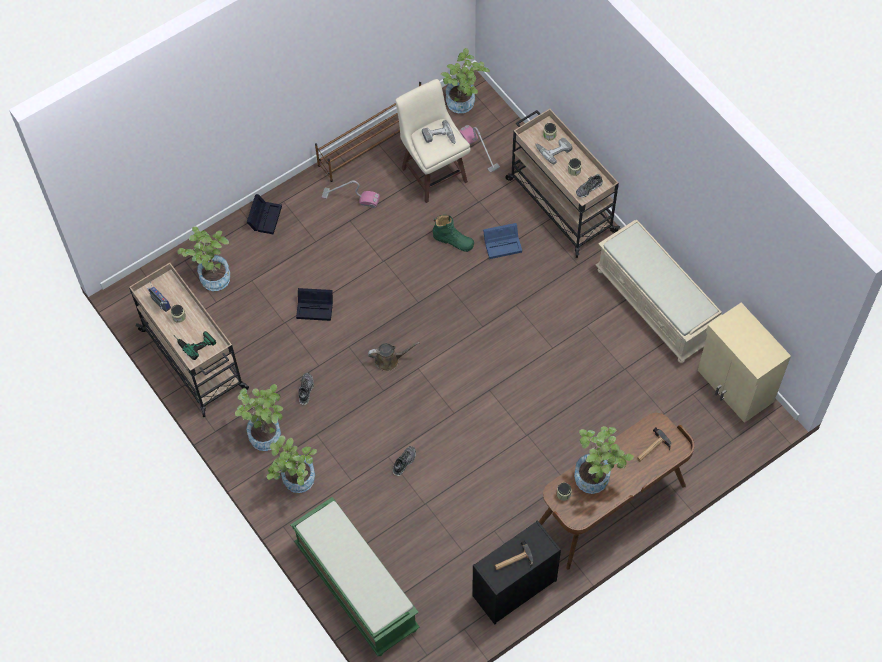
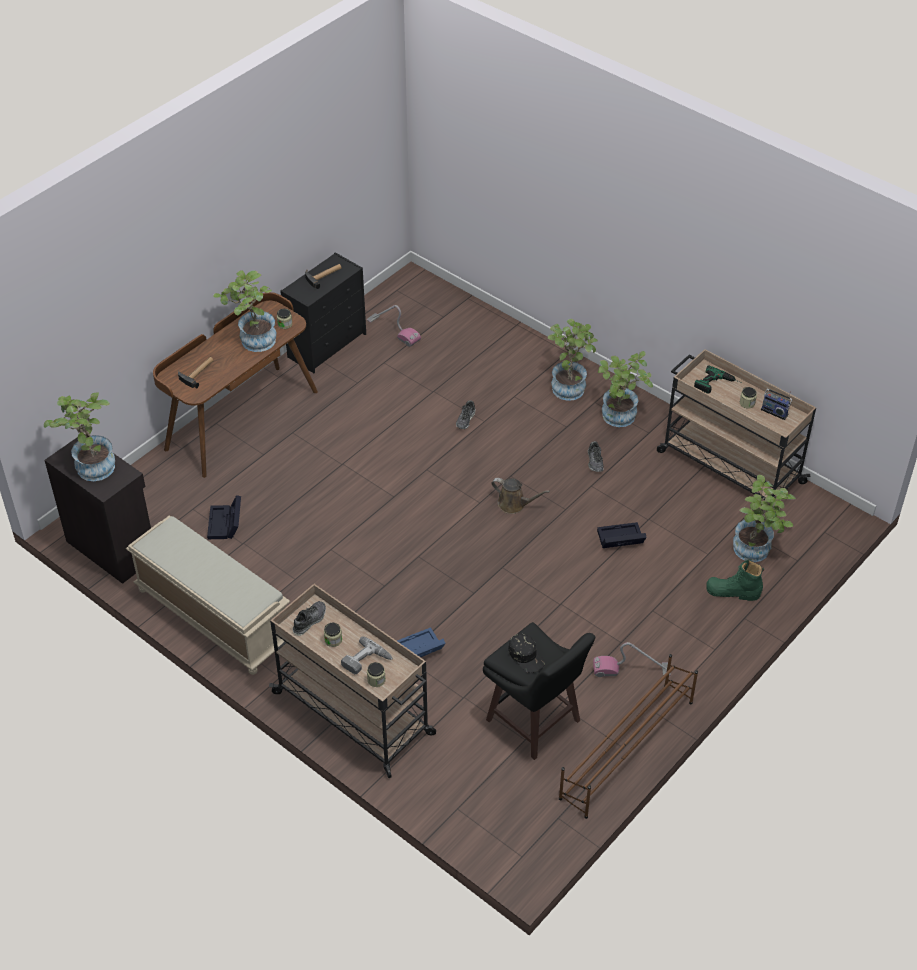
camera: 165 degrees right, 15 degrees down
(265, 217) = (728, 626): black storage box -> black storage box (225, 524)
(355, 587) = (479, 322): green bench -> none
(389, 360) = (514, 504): brown watering can -> brown watering can turned 135 degrees counterclockwise
(433, 173) = (534, 722): beige stool -> black stool
(439, 138) = (526, 656): power drill -> black cap
(453, 240) = (481, 643): green boot -> green boot (733, 592)
(463, 104) = (524, 829): potted plant -> potted plant (91, 465)
(479, 150) = (483, 766): vacuum cleaner -> vacuum cleaner (393, 330)
(734, 387) = (112, 548): beige cabinet -> black cabinet

